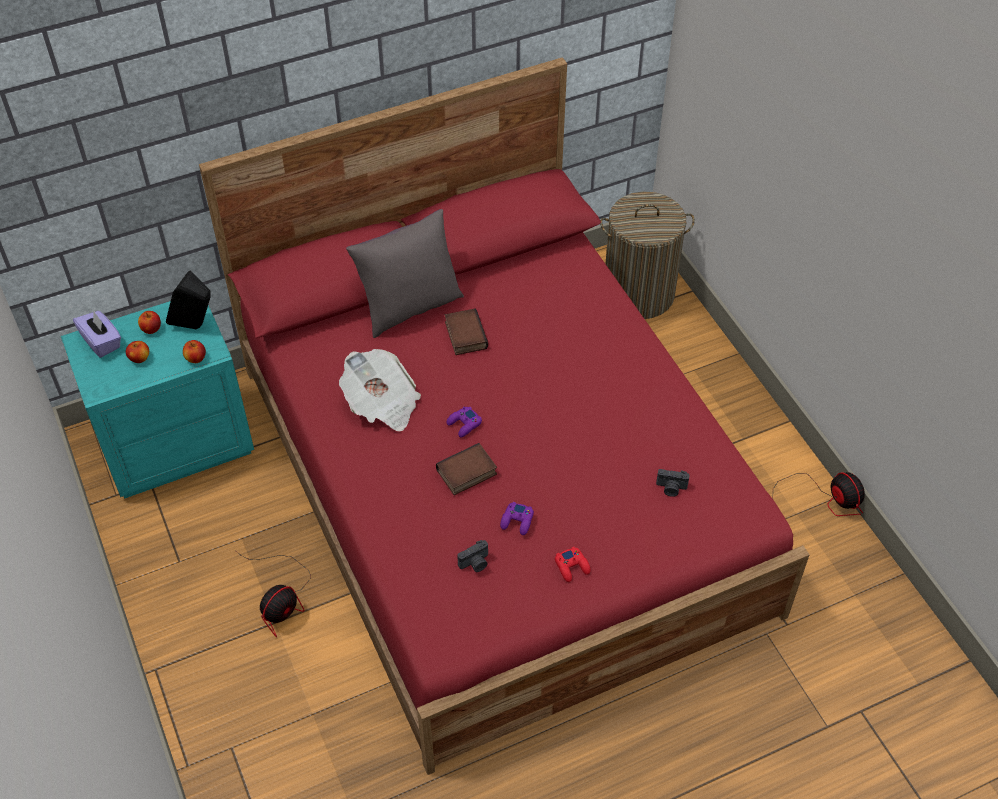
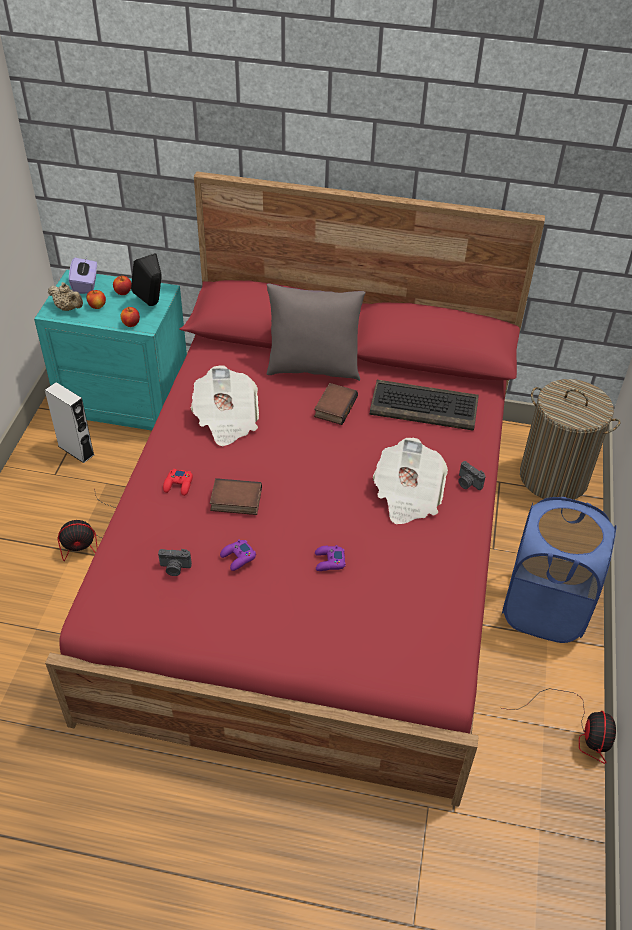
camera: 35 degrees right, 5 degrees down
(111, 377) = (68, 308): none -> beige teapot
(177, 524) = (76, 450): none -> grey speaker
(464, 424) = (270, 467): purple game controller -> purple game controller (329, 561)
(541, 291) = (425, 407): none -> keyboard
(572, 566) = (248, 619): red game controller -> red game controller (178, 485)
(600, 382) = (407, 496): none -> newspaper
(671, 488) = (388, 609): camera -> camera (468, 483)
(722, 417) = (544, 608): none -> blue laundry basket

